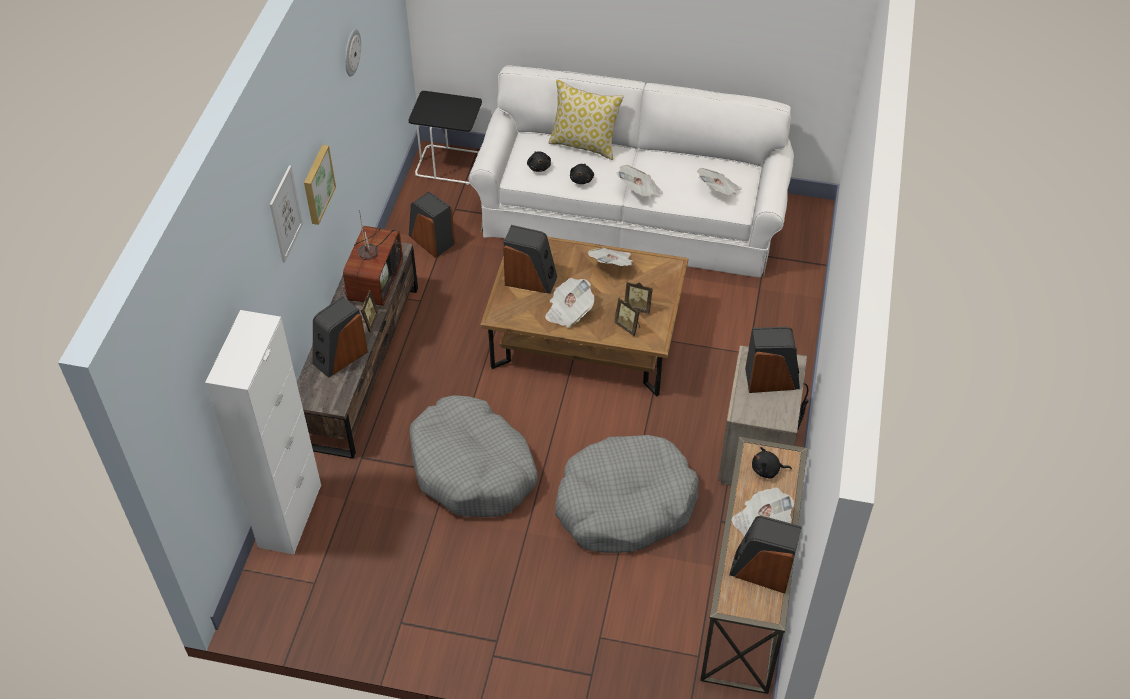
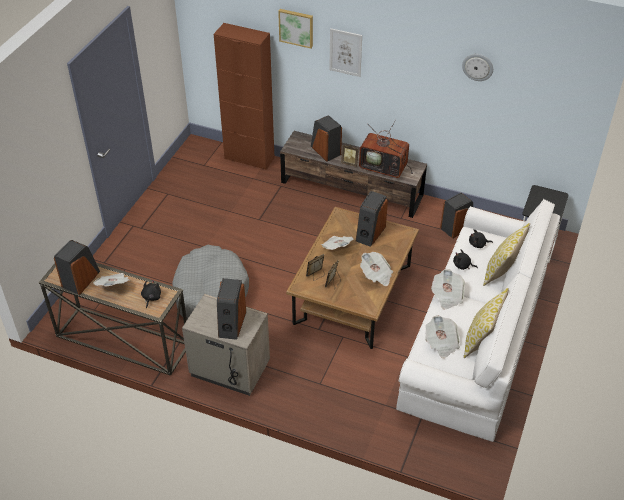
camera: 100 degrees right, 5 degrees down
(290, 516) = (249, 158): white cabinet -> brown cabinet
(317, 184) = (390, 80): picture -> picture (296, 27)
(473, 468) = (259, 229): grey dog bed -> none
(702, 158) = (482, 340): none -> pillow

